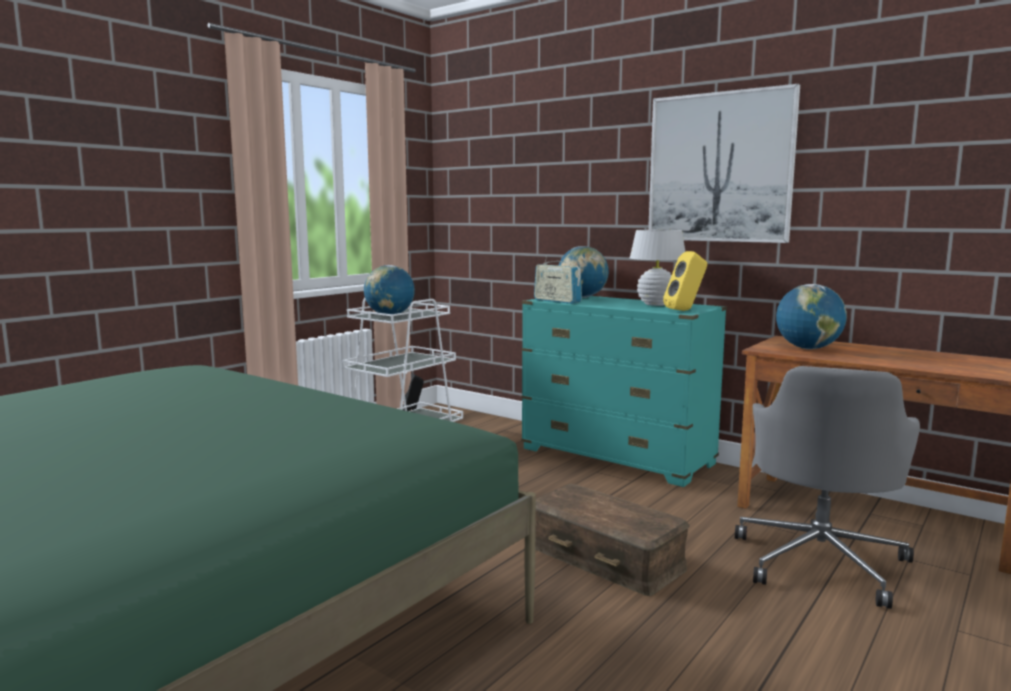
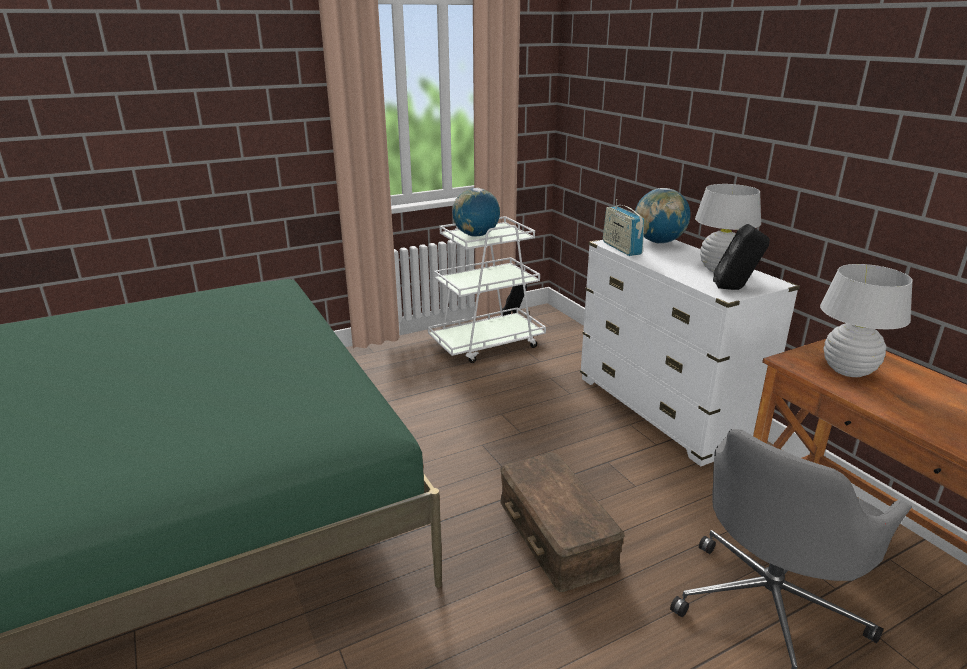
camera: 25 degrees right, 15 degrees up
(617, 457) = (664, 409): turquoise dresser -> white dresser
(685, 310) = (735, 289): yellow speaker -> black speaker
(719, 168) = (821, 120): picture -> none
(808, 349) = (848, 370): globe -> white table lamp

